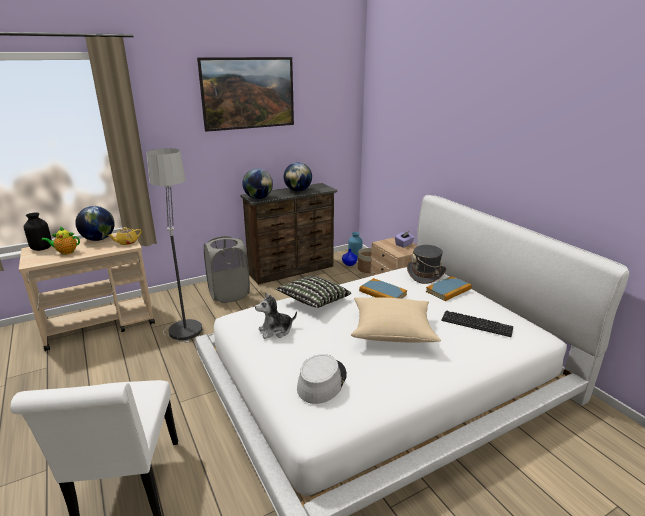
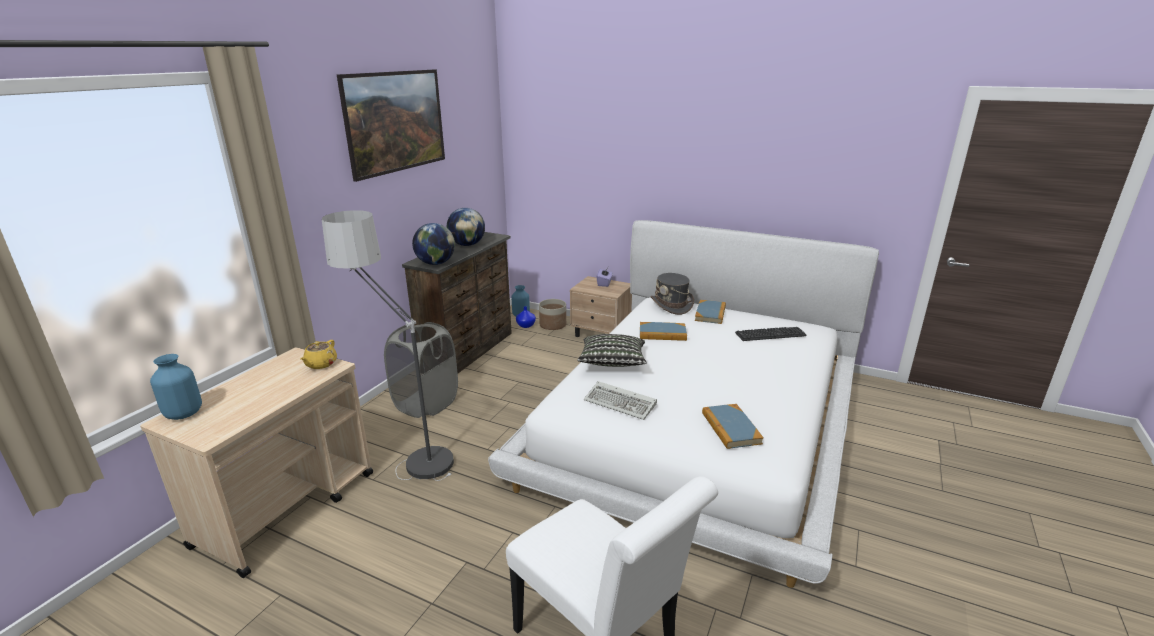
camera: 35 degrees left, 0 degrees up
(41, 248) = (184, 414): black vase -> blue vase
(65, 252) = (242, 405): teapot -> none
(98, 239) = (263, 373): globe -> none
(276, 331) = (622, 403): plush toy -> keyboard
(321, 381) = (730, 428): grey hat -> book
(392, 332) = (721, 364): beige pillow -> none

